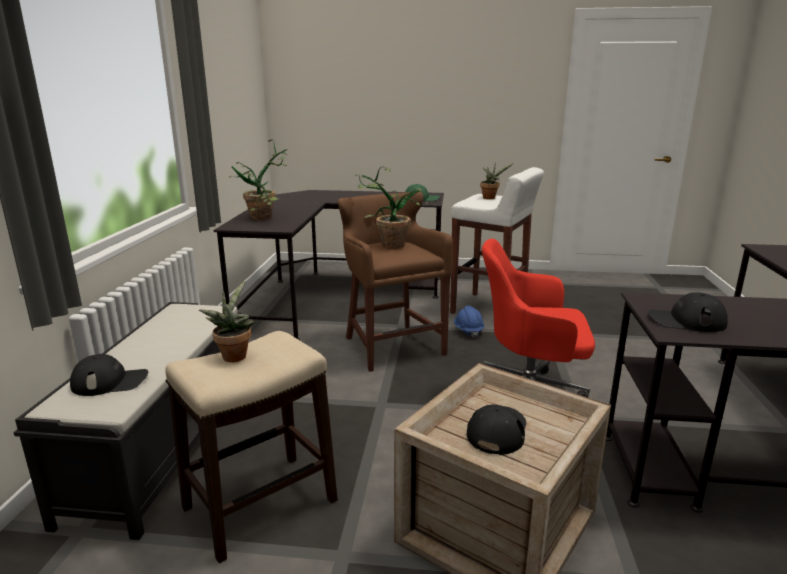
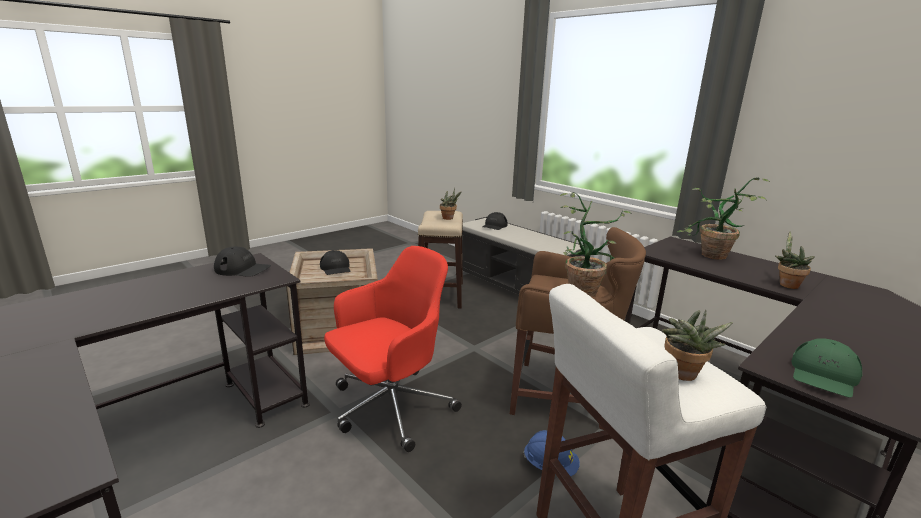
camera: 130 degrees right, 0 degrees up
(302, 205) = (786, 284): none -> potted plant
(686, 321) = (243, 269): black cap -> black cap turned 45 degrees clockwise

